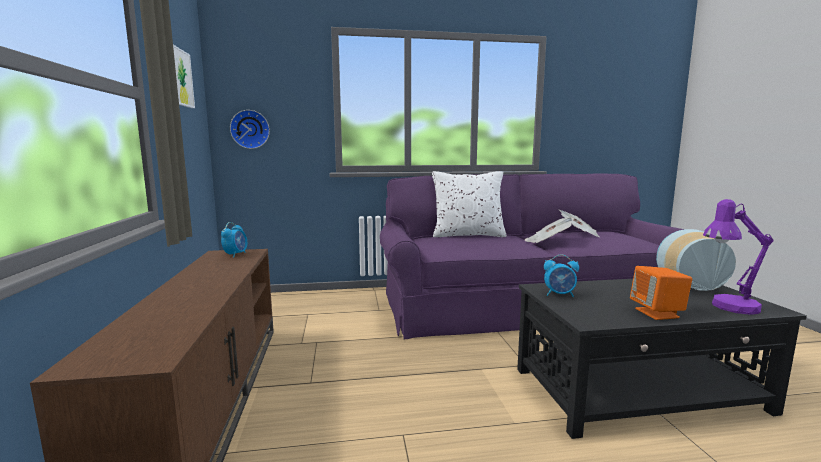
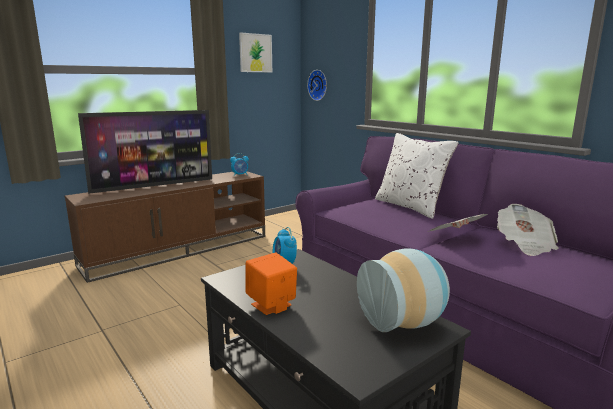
camera: 60 degrees right, 5 degrees up
(172, 298) = (154, 185): none -> television
(728, 307) = (331, 344): purple table lamp -> none

